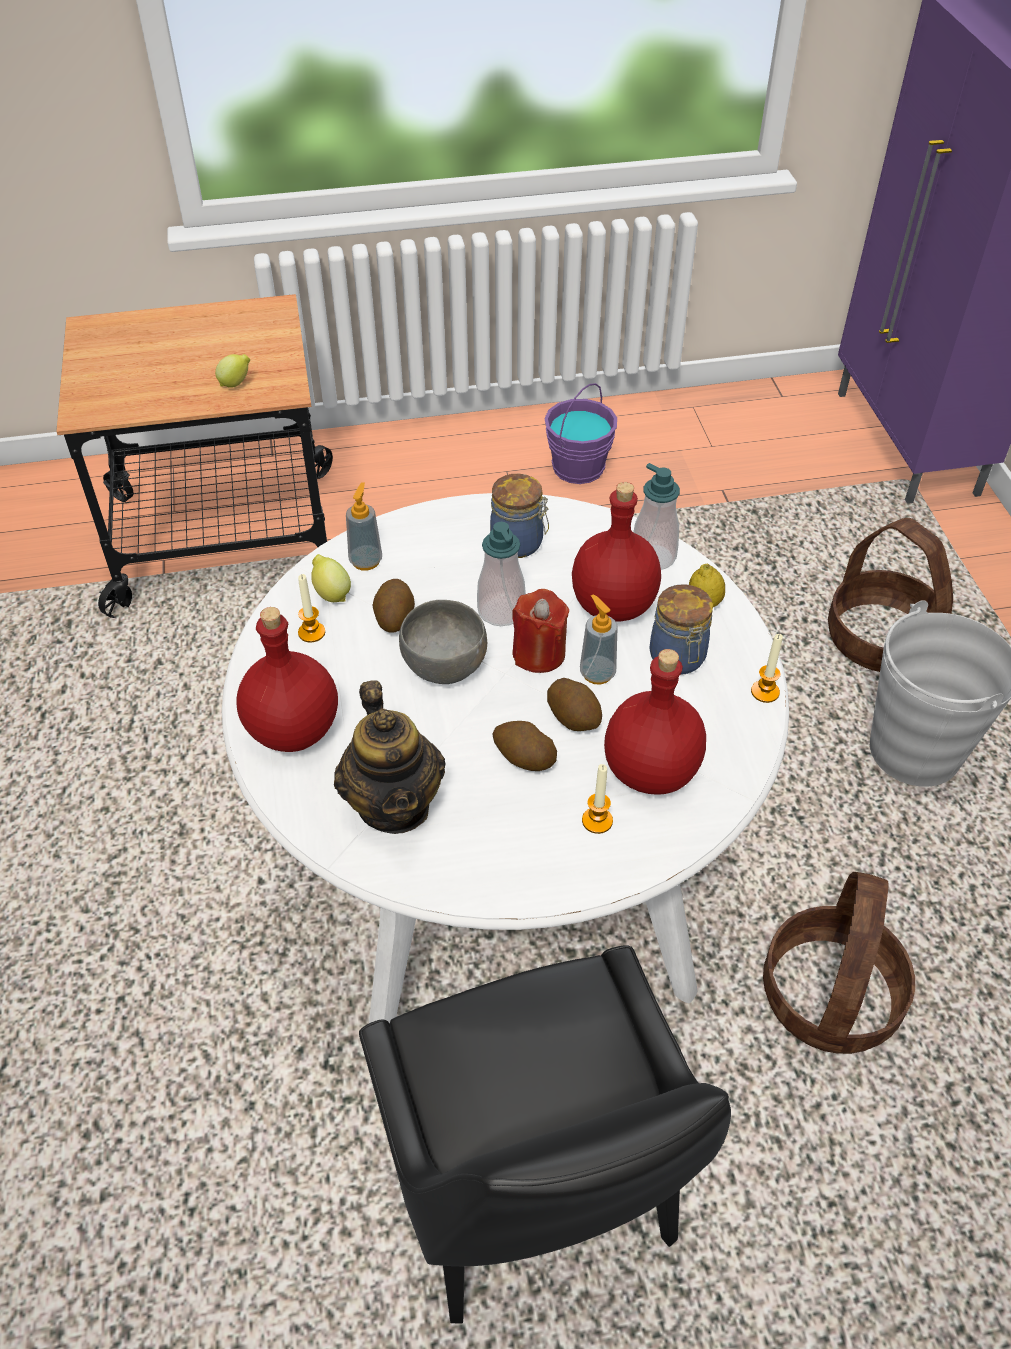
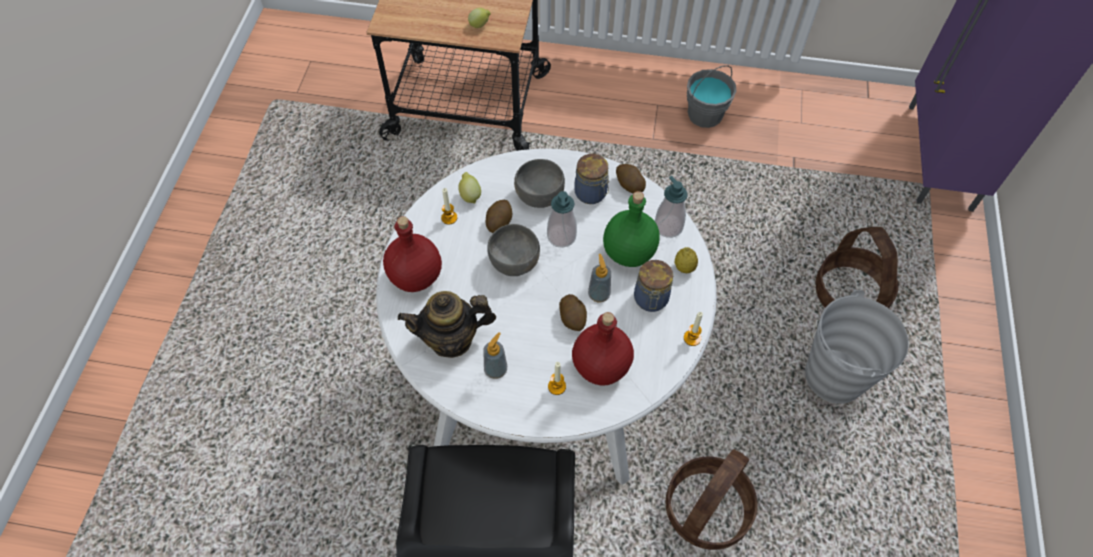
camera: 20 degrees right, 10 degrees up
(366, 561) = (498, 179): soap dispenser -> soap dispenser (495, 369)
(394, 804) = (451, 339): teapot -> teapot turned 75 degrees clockwise
(439, 565) = (539, 195): none -> grey bowl
(523, 758) = (533, 334): potato -> potato (629, 185)
(539, 653) = (571, 271): red candle -> none
(577, 467) = (705, 114): purple bucket -> grey bucket
(615, 605) = (629, 253): red bottle -> green bottle

